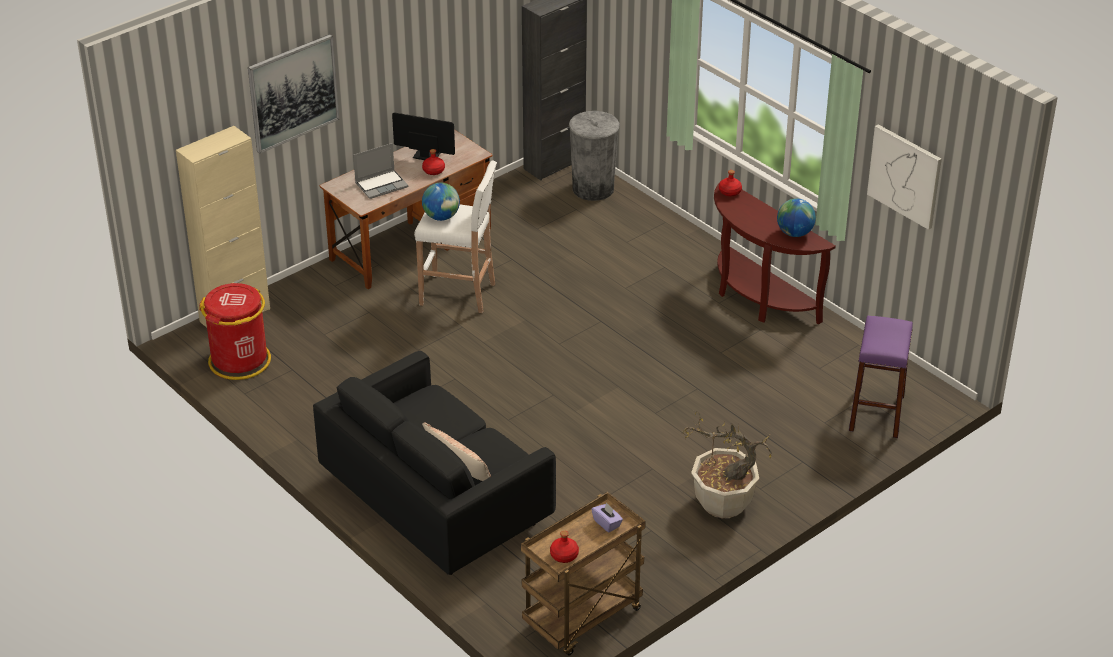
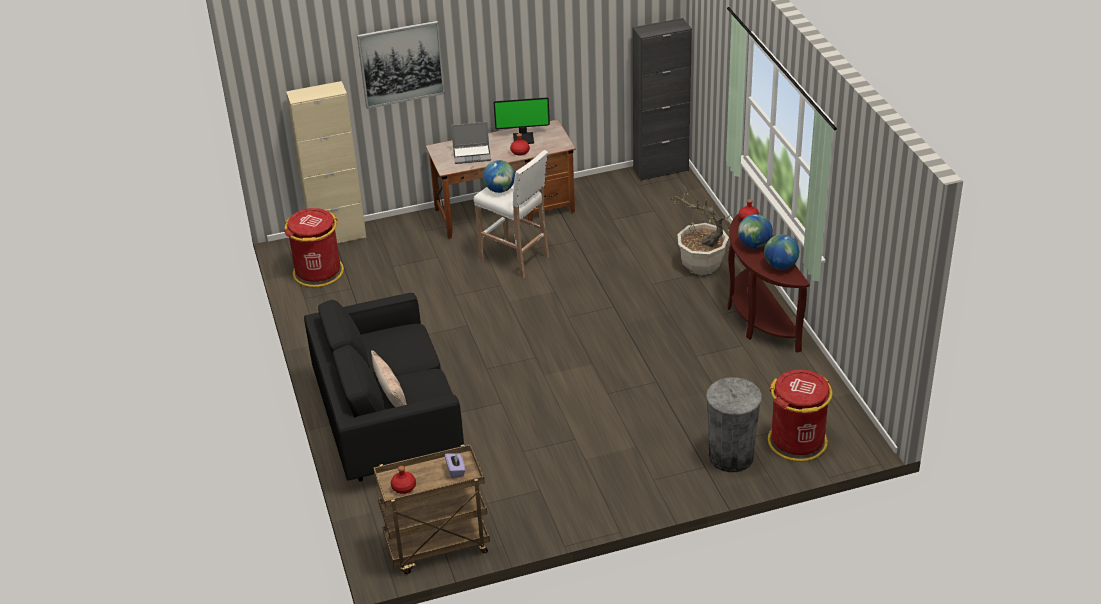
camera: 25 degrees right, 0 degrees up
(426, 155) = (523, 138): monitor -> monitor turned 135 degrees clockwise
(593, 189) = (679, 196): grey trash can -> grey trash can (731, 456)
(722, 504) = (613, 484): potted plant -> potted plant (701, 265)
(754, 218) = (754, 245): none -> globe
(876, 413) = (797, 441): purple stool -> red trash can
(905, 176) = (859, 232): picture -> none

